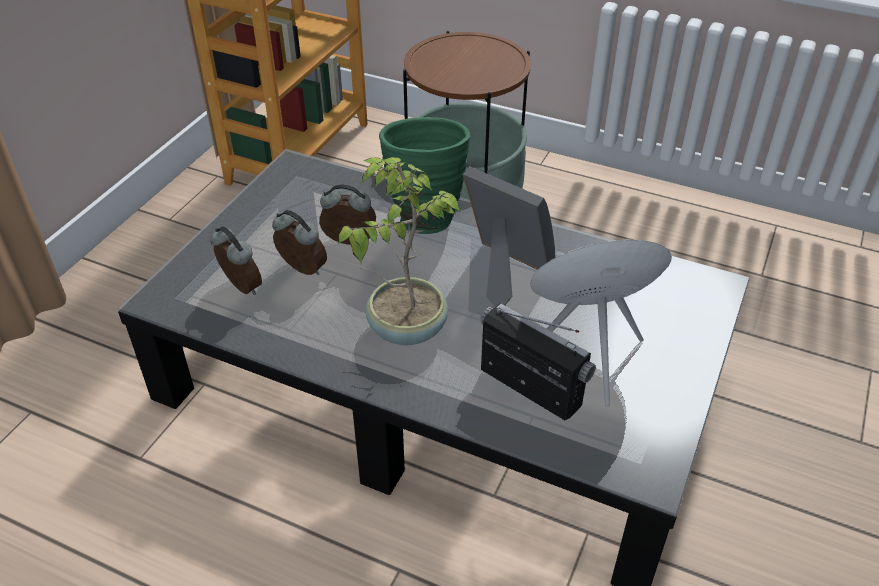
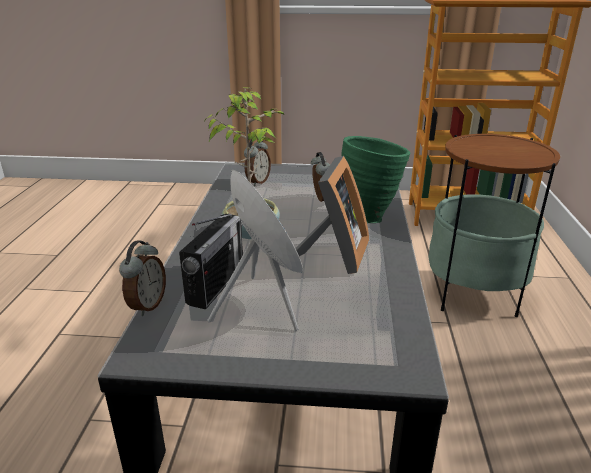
camera: 70 degrees right, 15 degrees down
(301, 270) = (283, 193): alarm clock -> alarm clock (147, 305)

